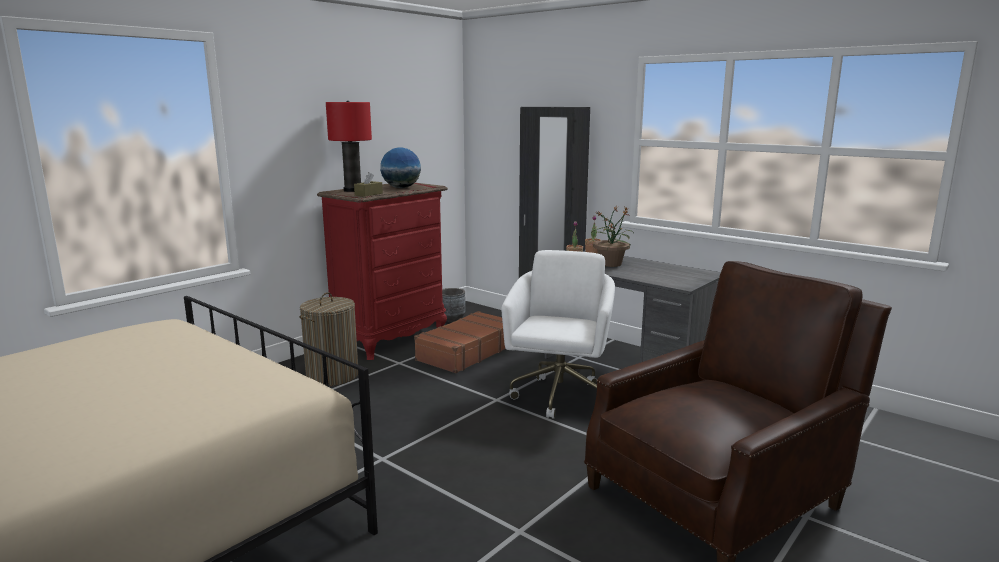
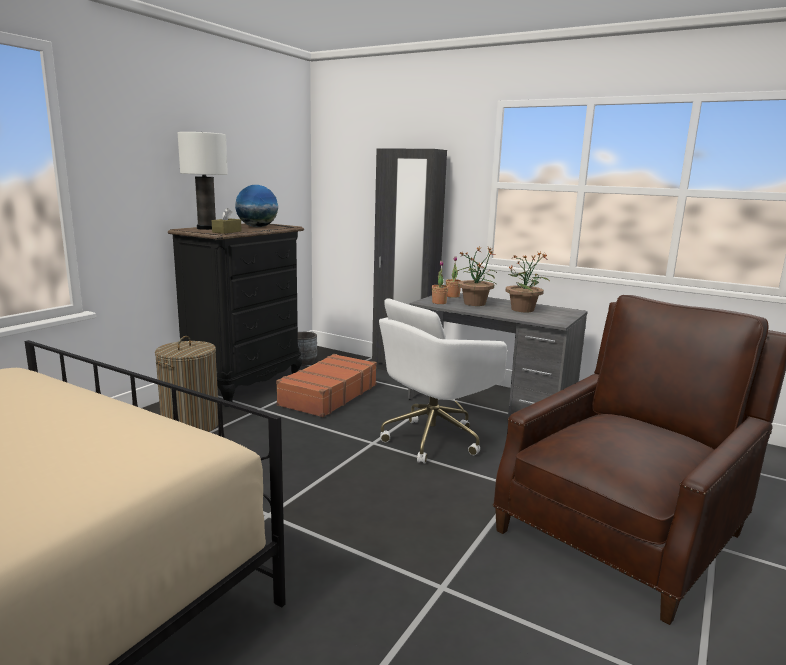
camera: 10 degrees left, 0 degrees up
(352, 190) = (206, 228): red table lamp -> white table lamp
(392, 339) = (247, 385): red dresser -> black dresser
(558, 399) = (435, 439): white office chair -> white office chair turned 135 degrees counterclockwise
(657, 271) = (523, 309): none -> potted plant

